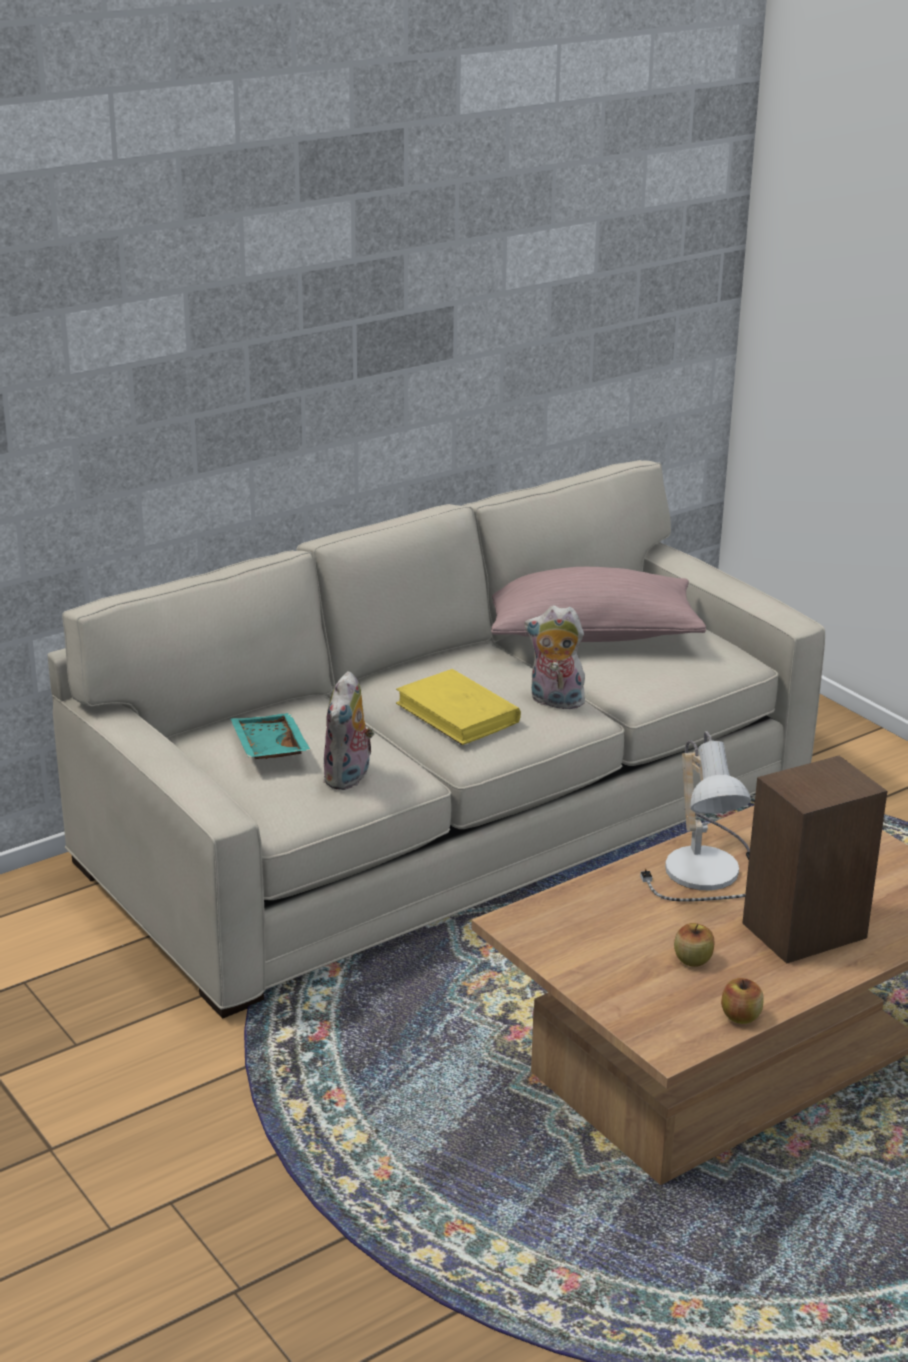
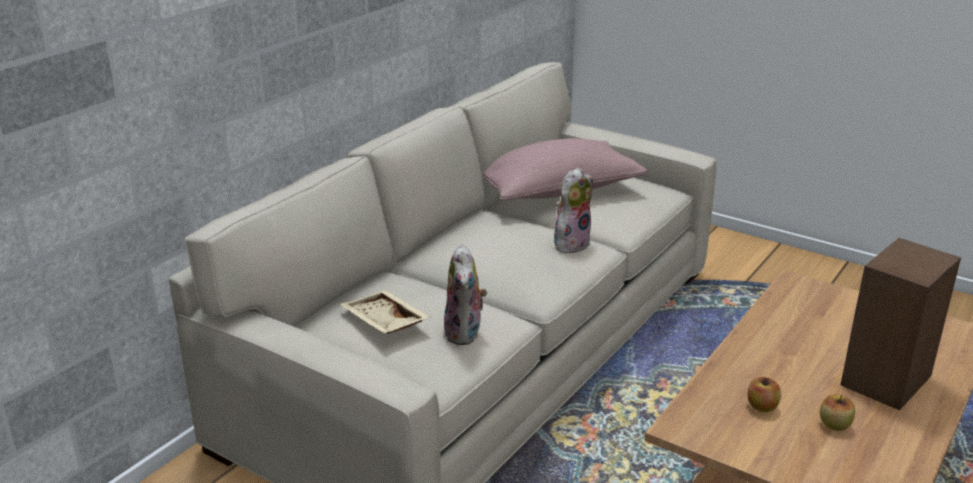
camera: 20 degrees left, 0 degrees up
(268, 749) = (383, 323): turquoise tray -> beige tray
(458, 713) = (510, 265): yellow book -> none
(554, 702) = (571, 243): plush toy -> plush toy turned 135 degrees clockwise
(710, 872) = (782, 349): table lamp -> none
(740, 1016) = (911, 464): apple -> apple (762, 407)

